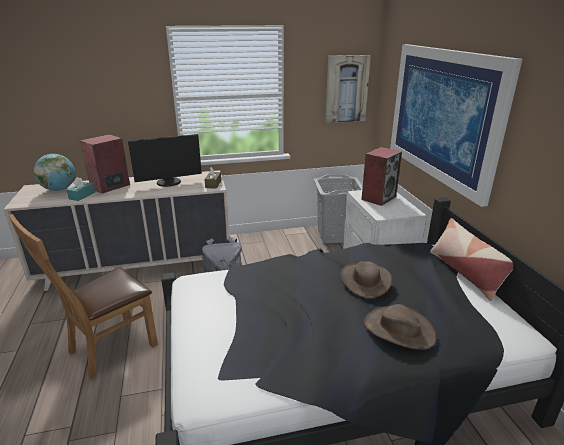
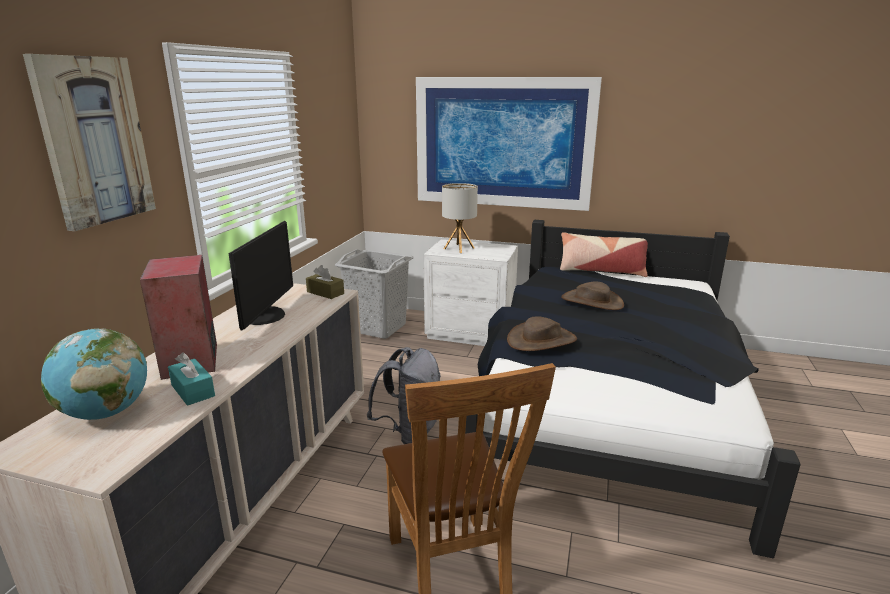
camera: 60 degrees left, 5 degrees down
(346, 89) = (341, 139): picture -> picture (94, 141)
(378, 198) = (459, 248): speaker -> table lamp
(399, 330) = (673, 311): brown hat -> brown hat (542, 340)

